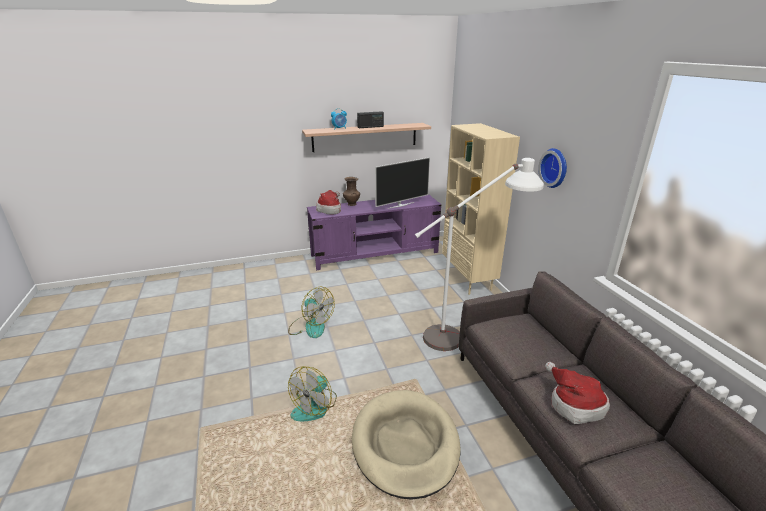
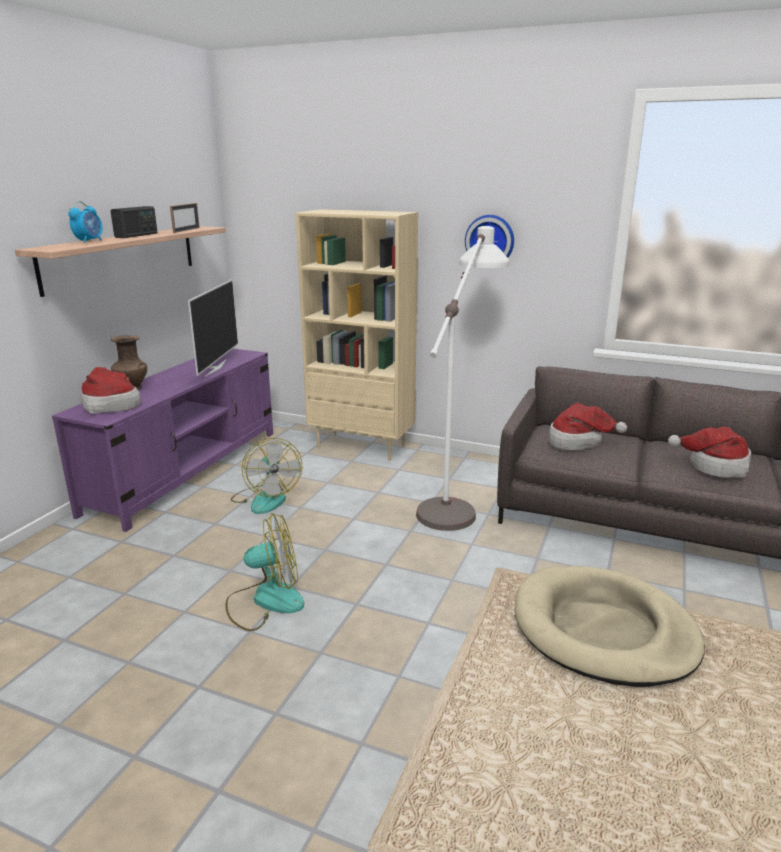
camera: 50 degrees left, 5 degrees down
(315, 406) = (458, 677): fan -> fan (266, 498)
(404, 126) = (186, 230): none -> picture frame
(516, 334) = (578, 442): none -> hat

